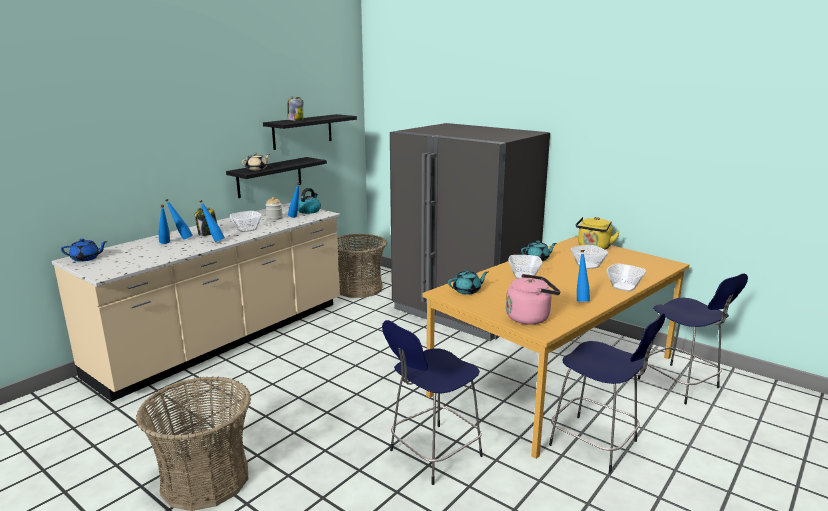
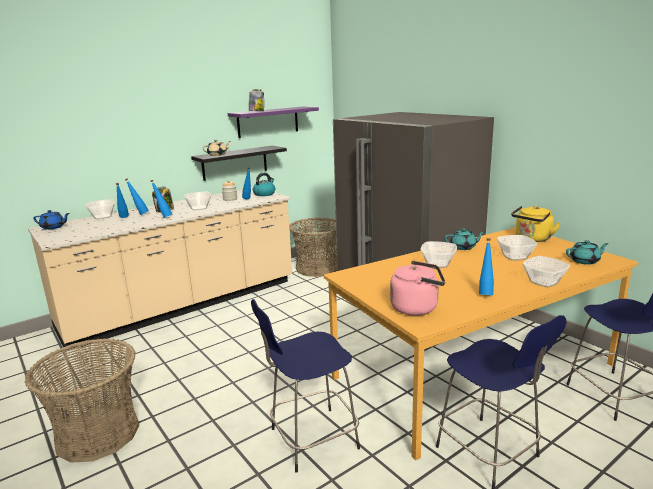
camera: 15 degrees right, 0 degrees up
(137, 243) = (102, 217): none -> bowl
(302, 131) = (268, 122): black shelf -> purple shelf
(467, 291) = (369, 275): turquoise teapot -> turquoise teapot (585, 261)

